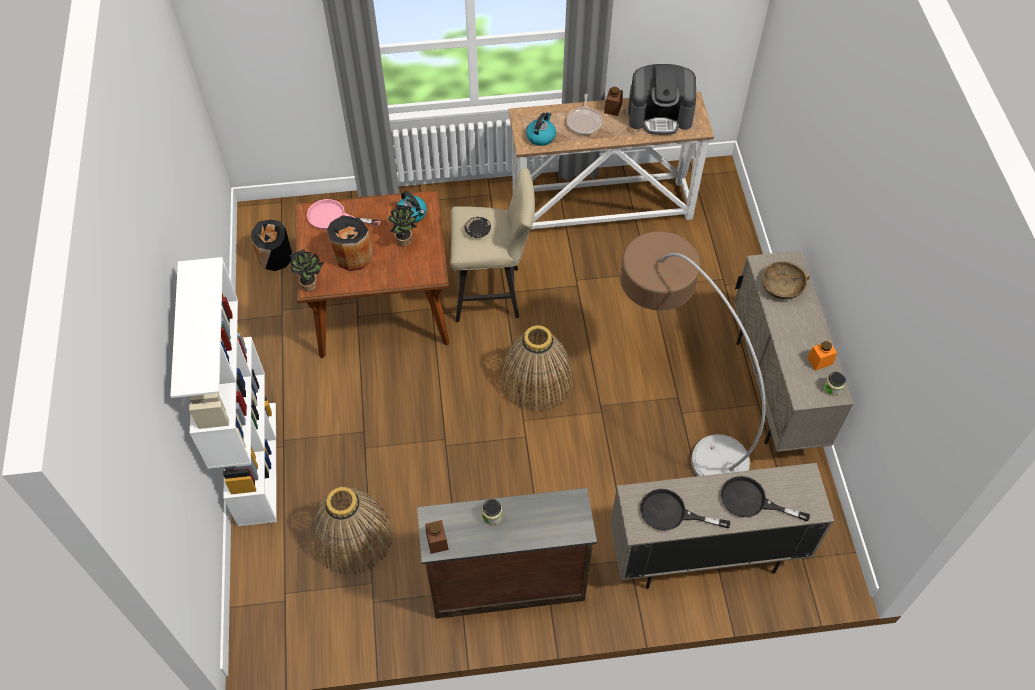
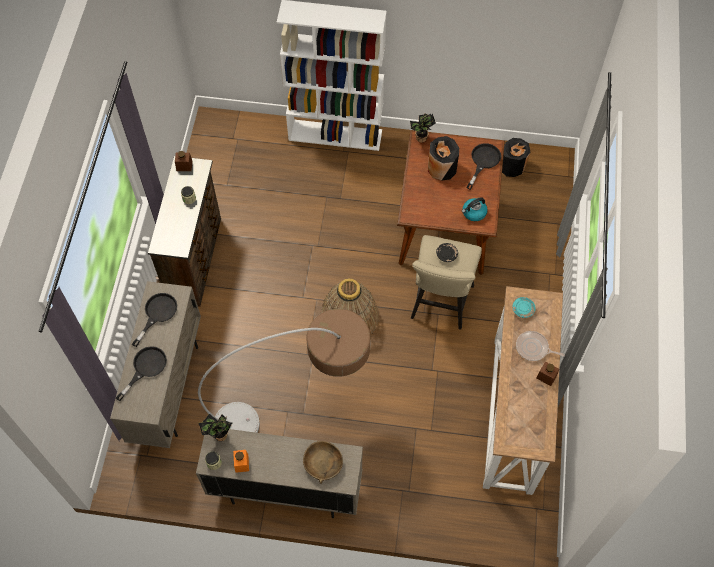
camera: 105 degrees right, 5 degrees up
(333, 217) = (483, 161): pink frying pan -> black frying pan
(352, 537) = (262, 179): basket -> none
(406, 242) = (446, 203): potted plant -> potted plant (219, 436)
(541, 136) = (523, 309): kettle -> turquoise plate
(660, 115) = (529, 414): coffee machine -> none

